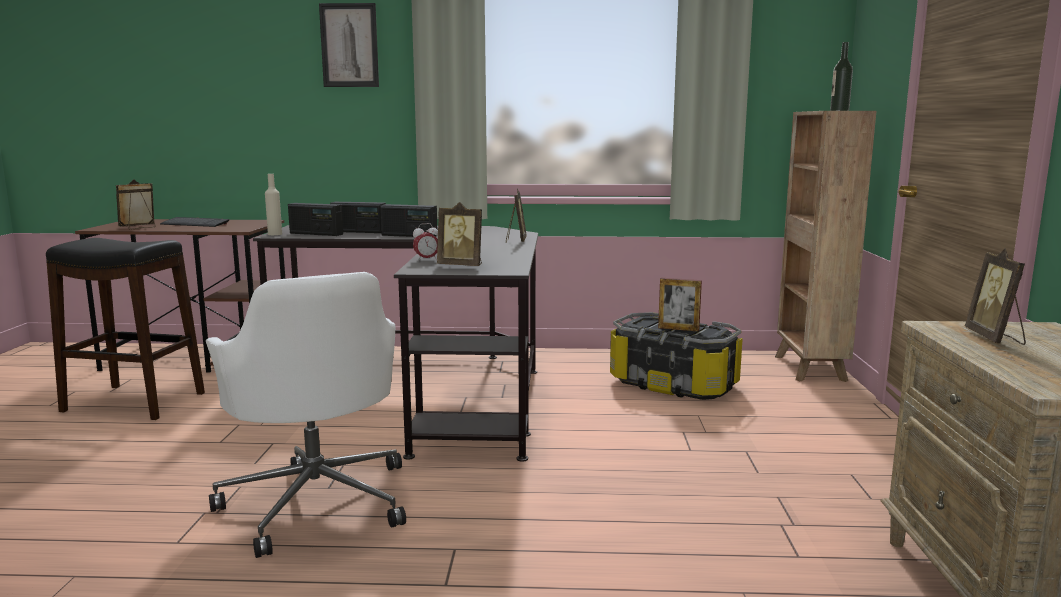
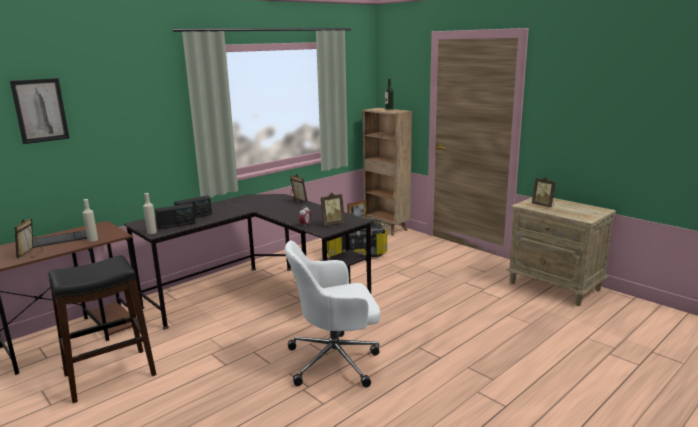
camera: 45 degrees left, 5 degrees up
(212, 228) = (92, 240): none -> beige bottle
(317, 501) = (336, 360): white office chair -> white office chair turned 150 degrees clockwise
(349, 45) = (139, 94): picture -> picture (40, 110)
(409, 235) = (233, 212): radio -> none

